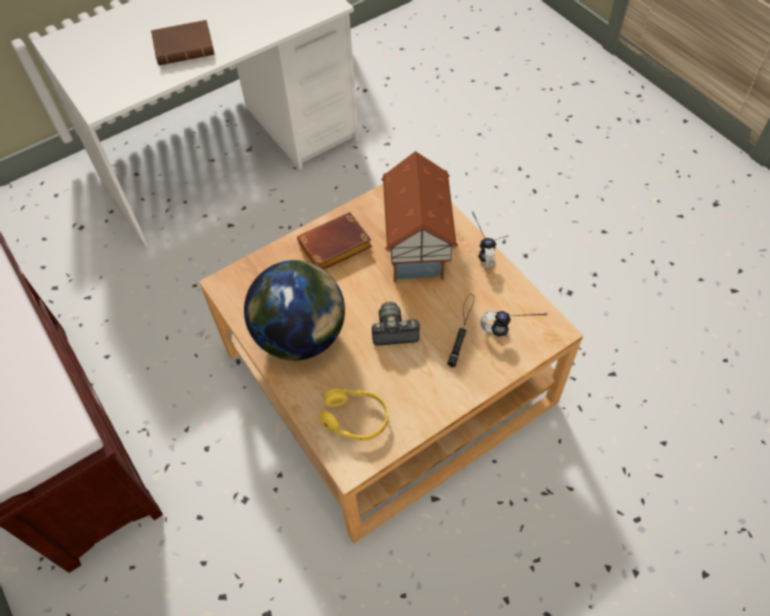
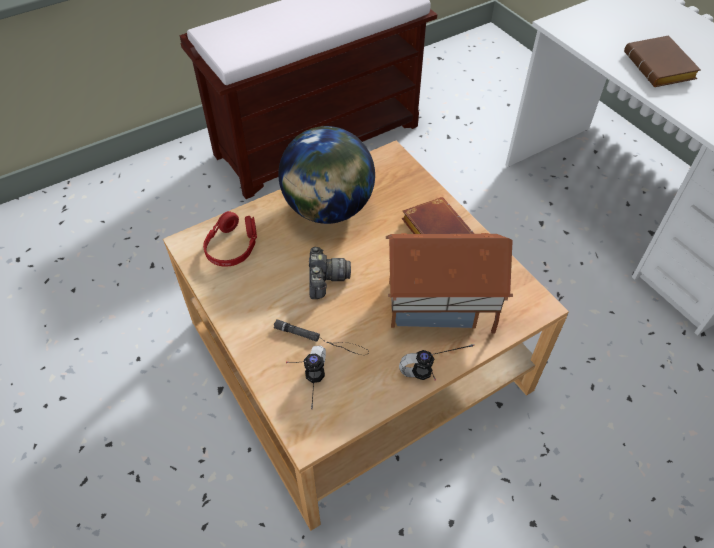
camera: 90 degrees right, 5 degrees down
(354, 419) = (232, 246): yellow headphones -> red headphones

